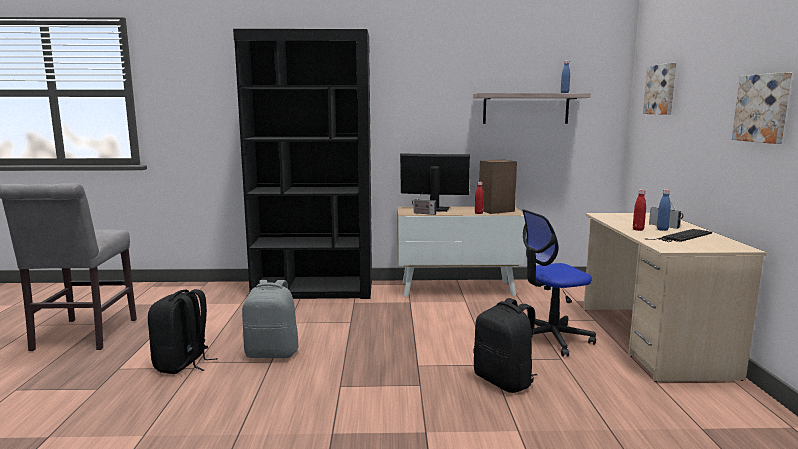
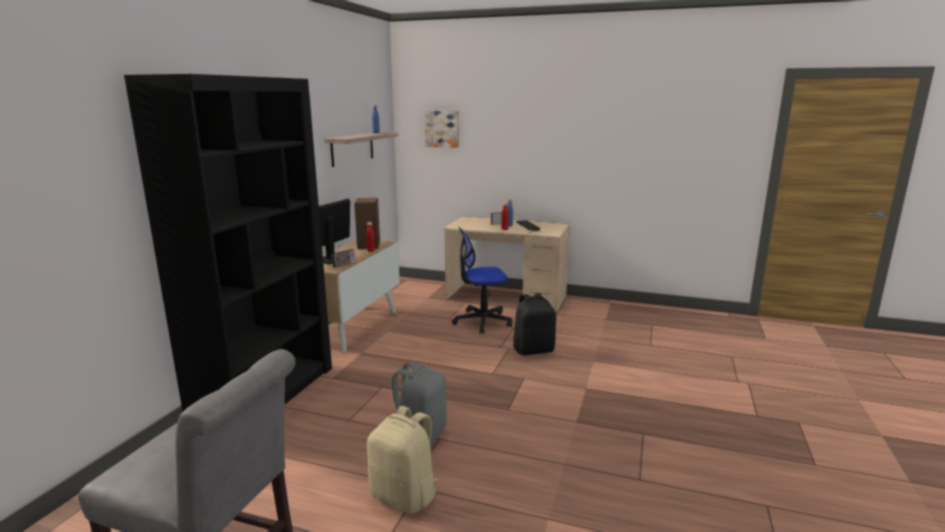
camera: 70 degrees left, 5 degrees up
(183, 364) = (405, 496): black backpack -> beige backpack
(550, 338) = (482, 321): office chair -> office chair turned 75 degrees clockwise
(763, 108) = (553, 145): picture -> none

